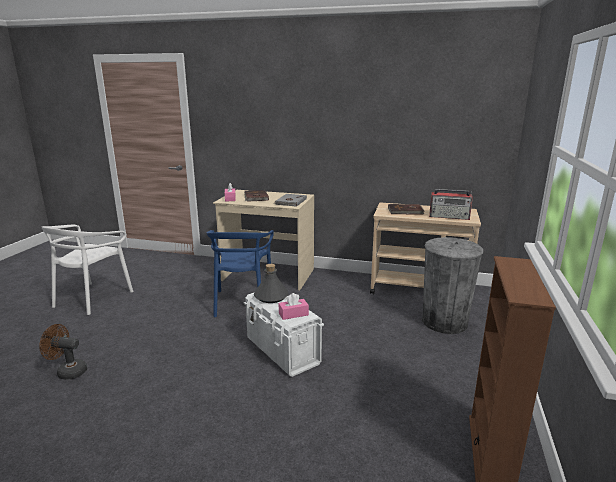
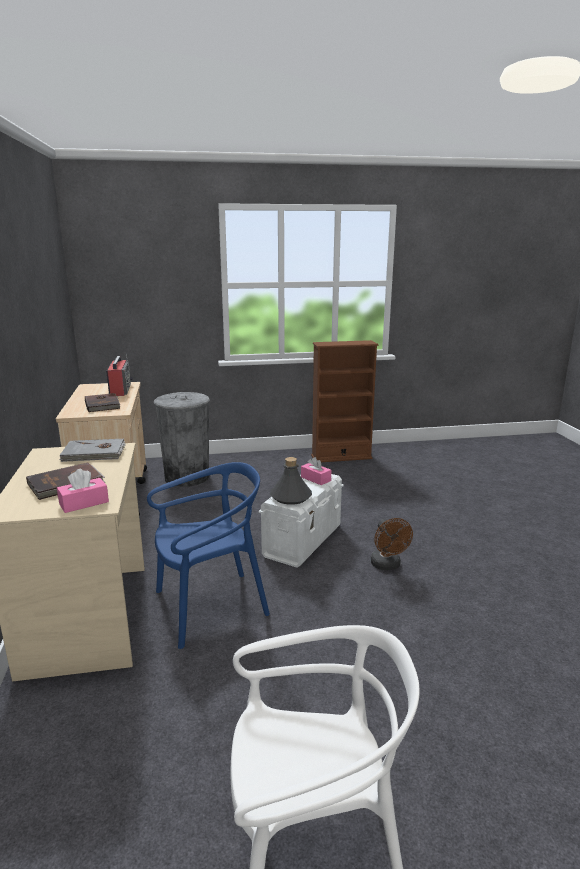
camera: 115 degrees left, 0 degrees up
(68, 371) = (494, 680): brown fan -> brown fan (387, 566)

